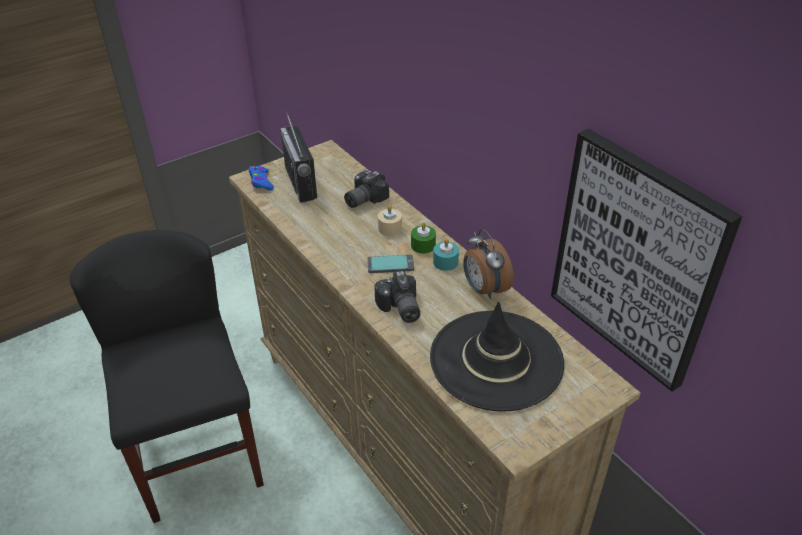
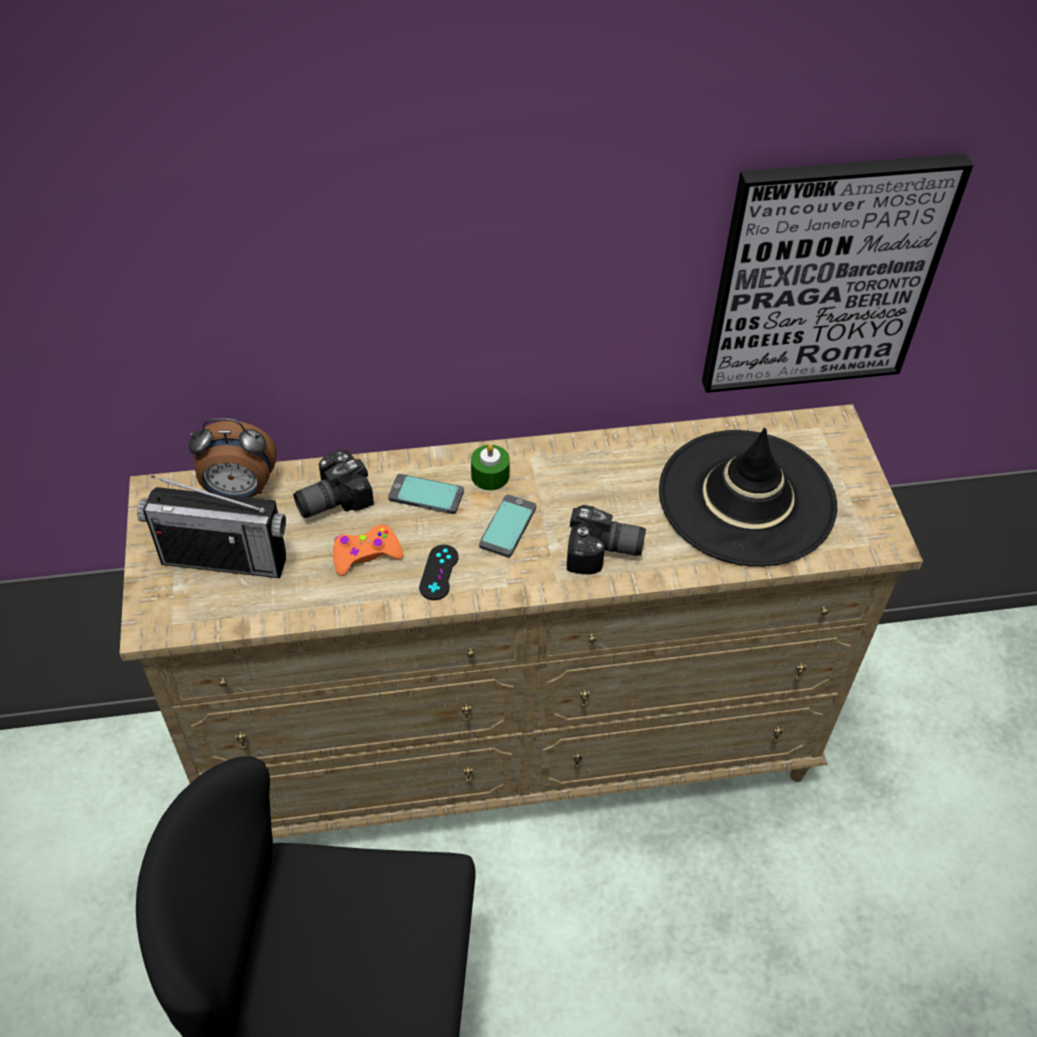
camera: 65 degrees left, 10 degrees up
(261, 182) = (177, 611): blue game controller -> none
(334, 223) = (366, 555): none -> orange game controller
(339, 251) = (439, 572): none -> black game controller
(363, 199) = (330, 498): camera -> camera turned 75 degrees clockwise
(390, 228) = (426, 495): beige candle -> phone
(445, 262) = (540, 467): turquoise candle -> none
(483, 289) = (617, 454): alarm clock -> alarm clock (239, 491)

